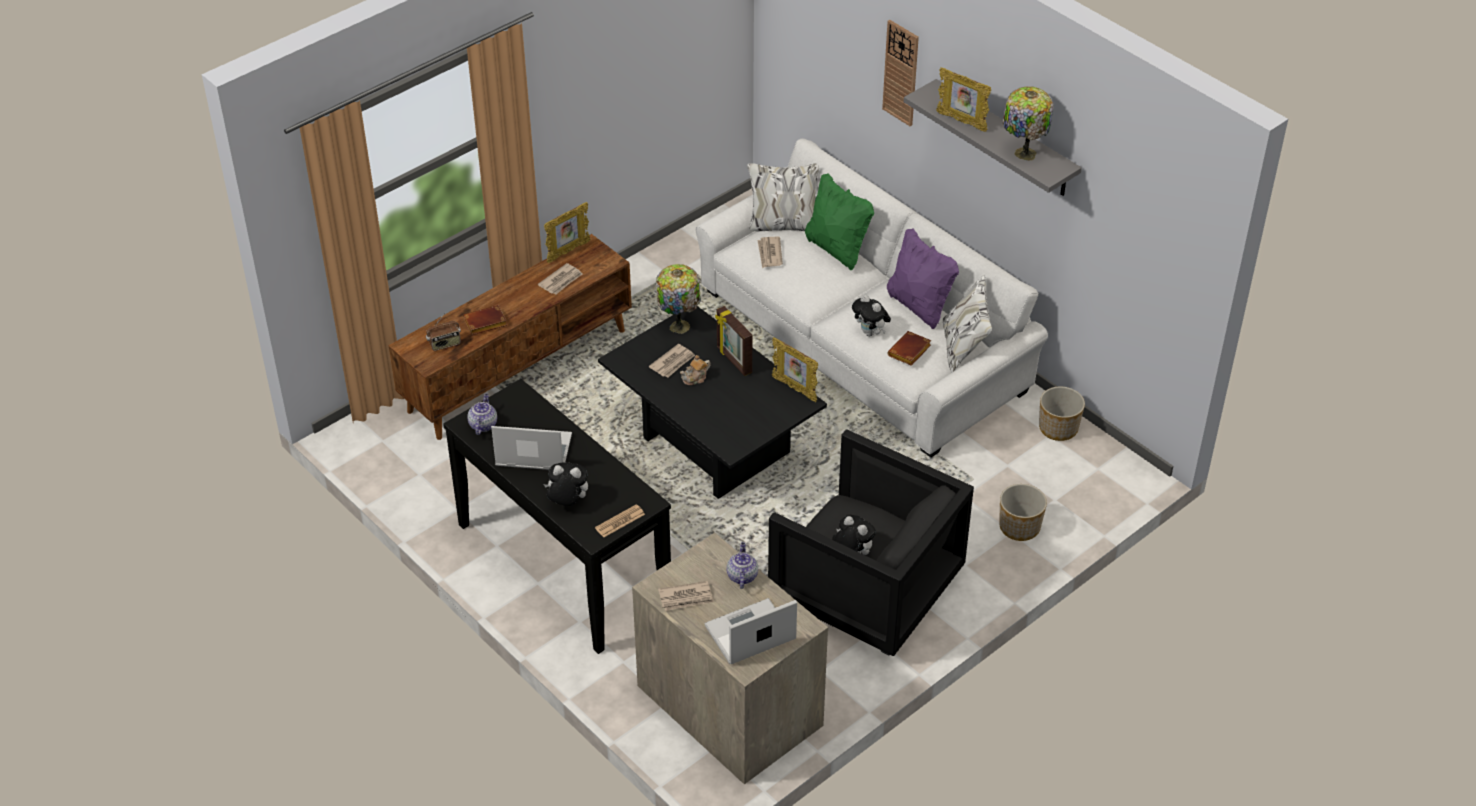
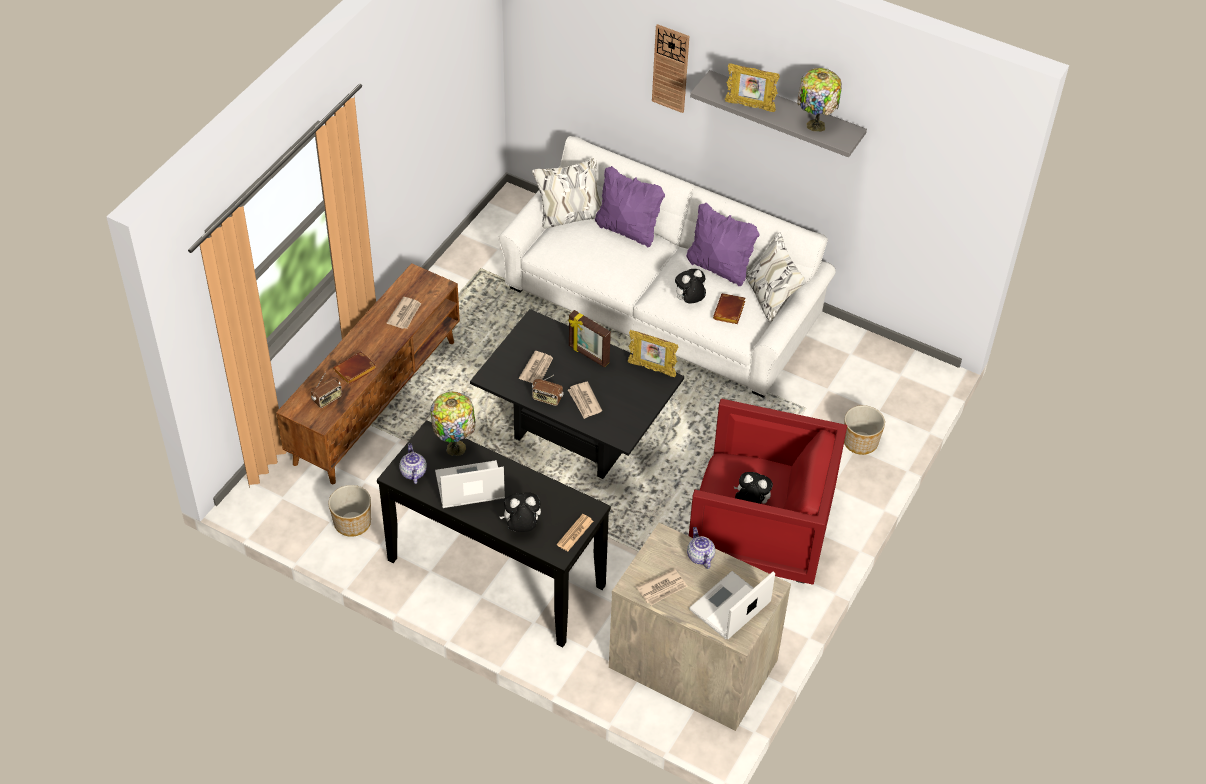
camera: 20 degrees left, 5 degrees up
(568, 252) = (398, 285): picture frame -> none
(669, 393) = (547, 399): none -> radio
(679, 325) = (527, 332): table lamp -> table lamp (455, 446)
(695, 378) = (563, 379): teapot -> none
(769, 254) = (572, 247): newspaper -> newspaper (584, 401)
(837, 249) = (628, 230): green pillow -> purple pillow
(864, 589) = (759, 530): black armchair -> red armchair
(870, 333) = (689, 301): plush toy -> plush toy turned 120 degrees clockwise
(1059, 428) = (855, 346): planter -> planter (353, 522)

